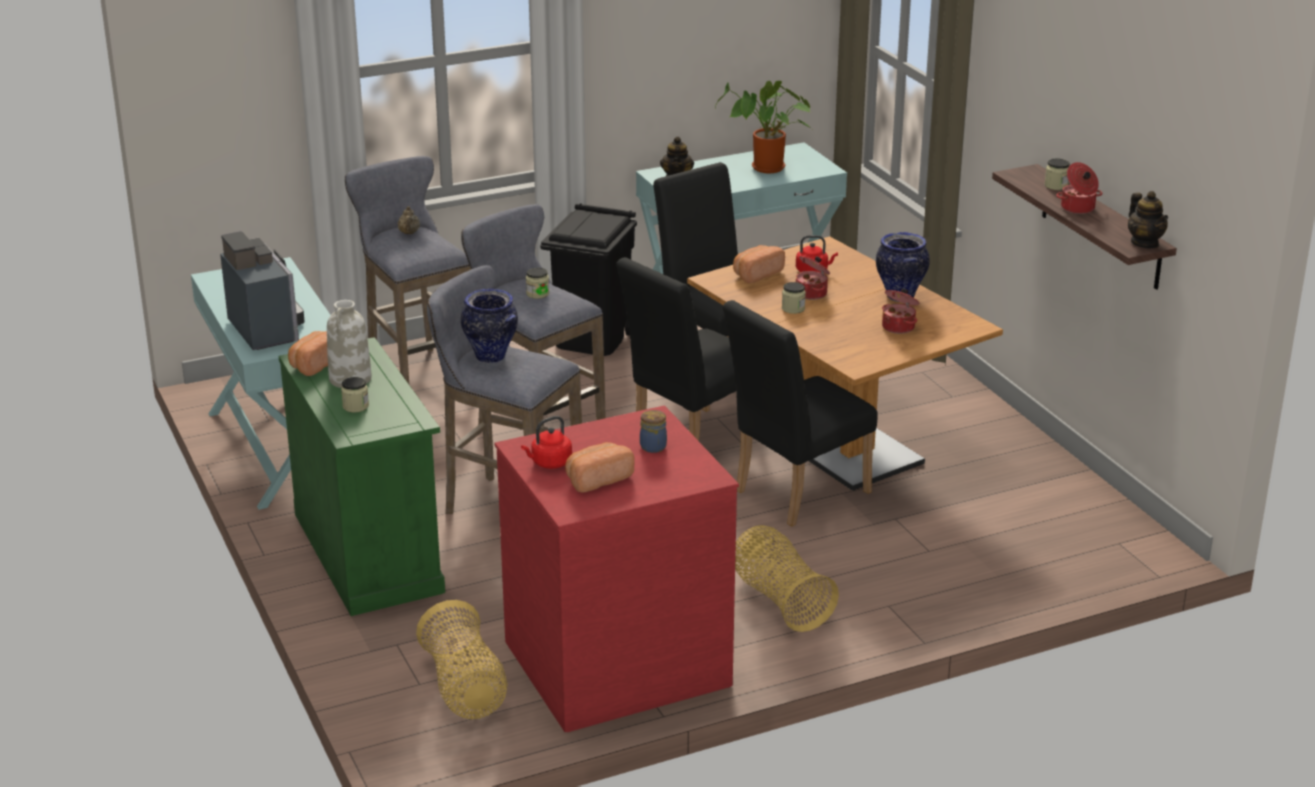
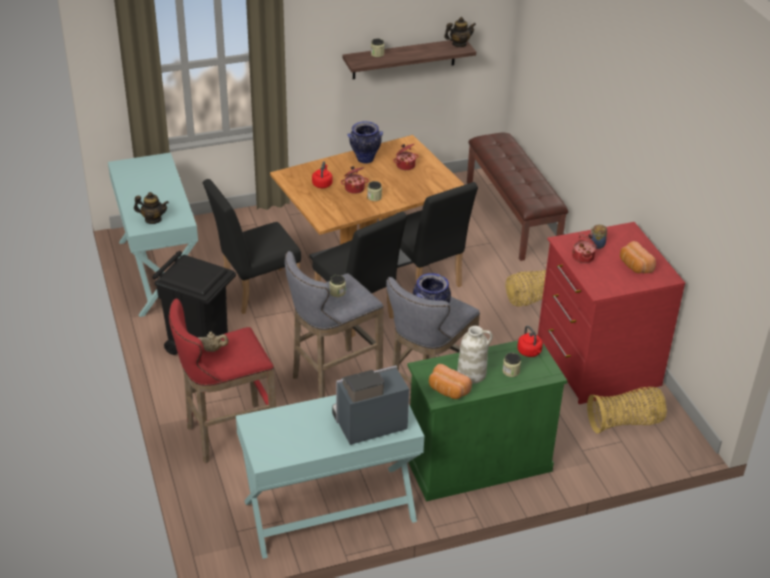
camera: 85 degrees left, 10 degrees up
(418, 373) = (227, 435): grey stool -> red stool
(549, 463) = (618, 281): red kettle -> red kettle (530, 352)
(756, 274) = (321, 205): bread -> none
(766, 169) = (151, 182): potted plant -> none
(1026, 572) = (512, 216): none -> brown bench
(1078, 208) = (410, 53): cooking pot -> cooking pot (583, 257)

